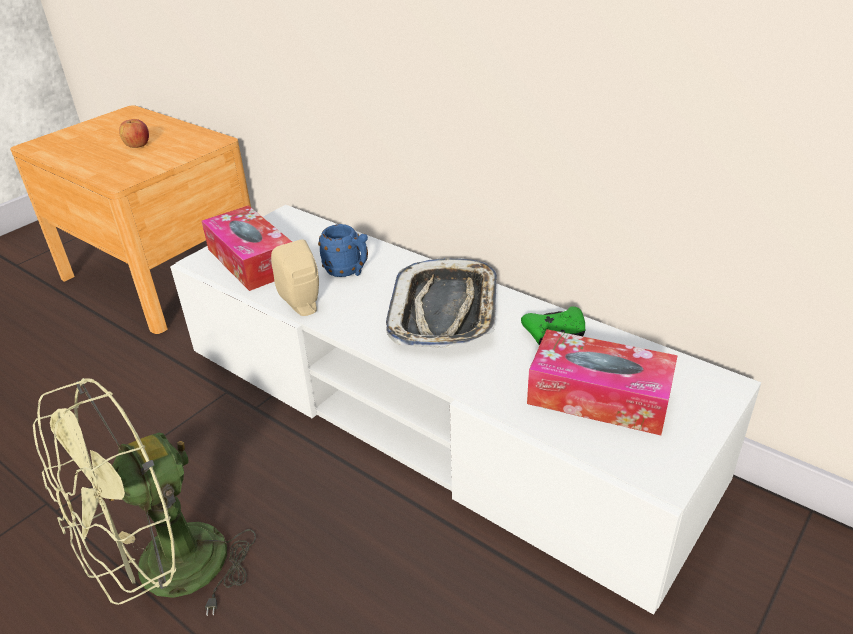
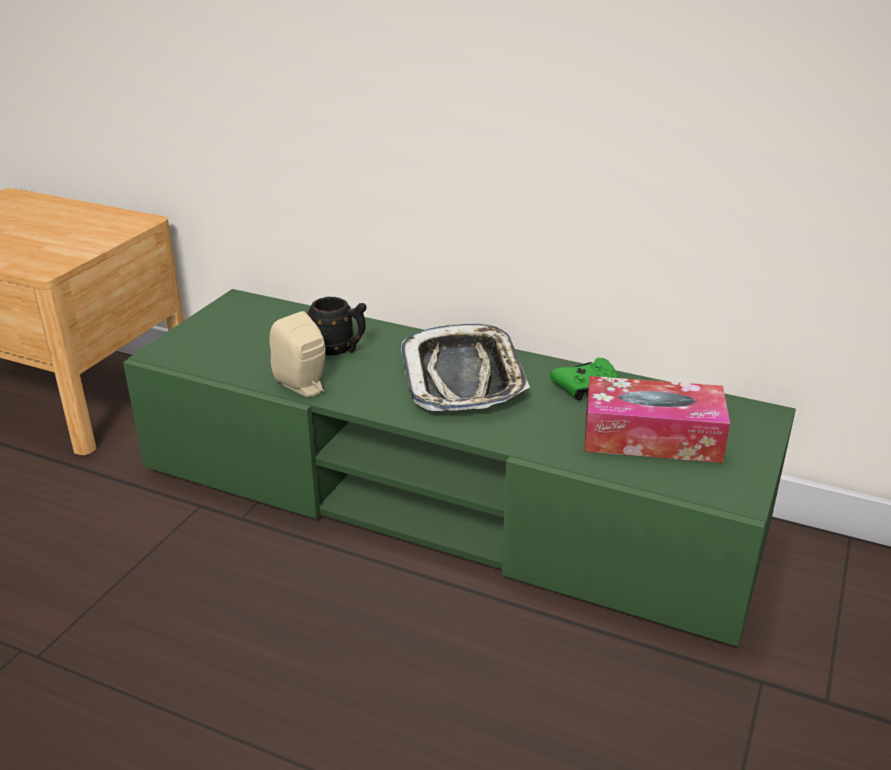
camera: 15 degrees left, 5 degrees down
(138, 146) = (45, 231): apple -> none
(166, 576) = (205, 700): green fan -> none
(251, 260) = (221, 348): tissue box -> none
(348, 271) = (339, 349): blue mug -> black mug
(430, 413) = (445, 498): white tv stand -> green tv stand

